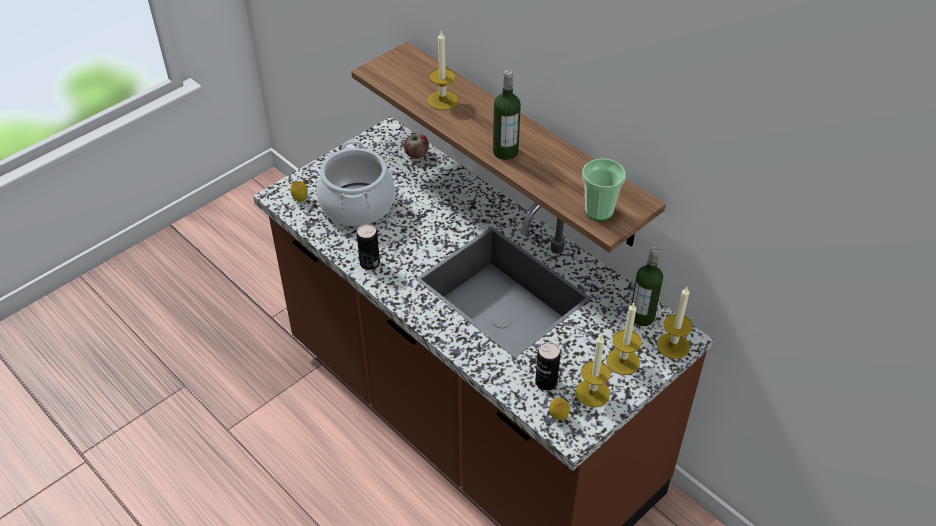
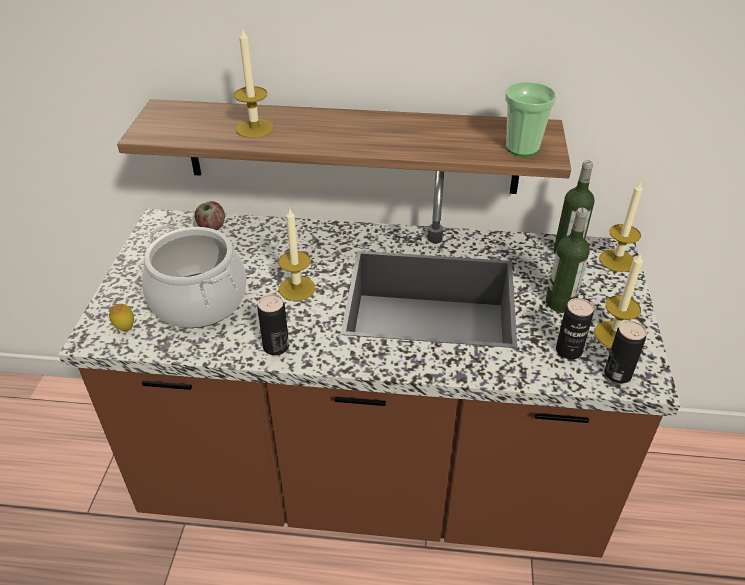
camera: 40 degrees left, 5 degrees down
(505, 152) = (375, 142): bottle -> bottle (560, 303)
(558, 417) = (617, 374): lemon -> can
(623, 361) = (600, 295): candle -> candle (297, 288)

